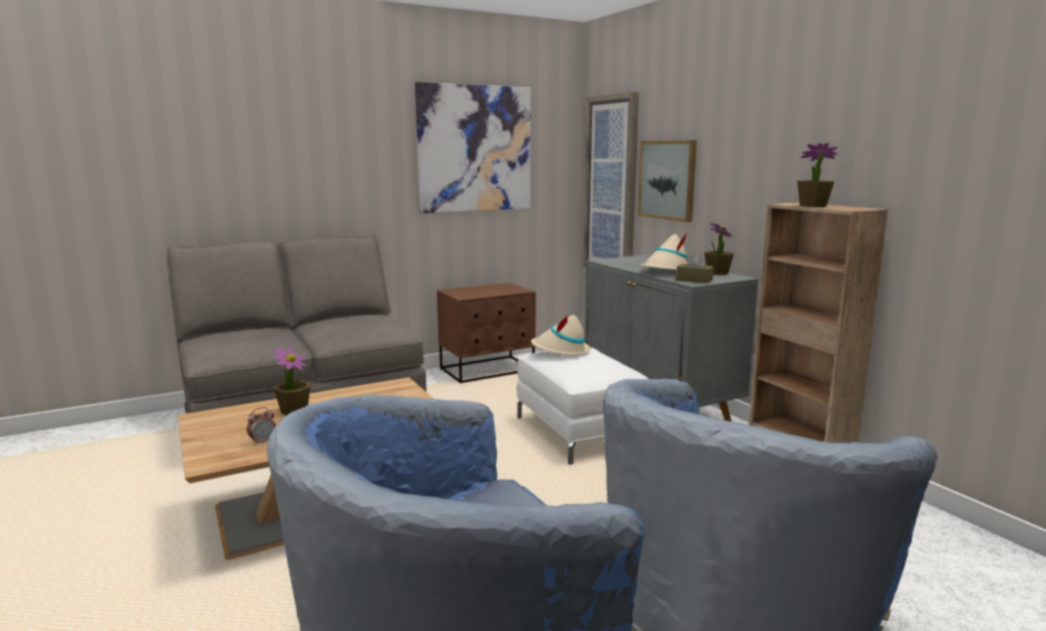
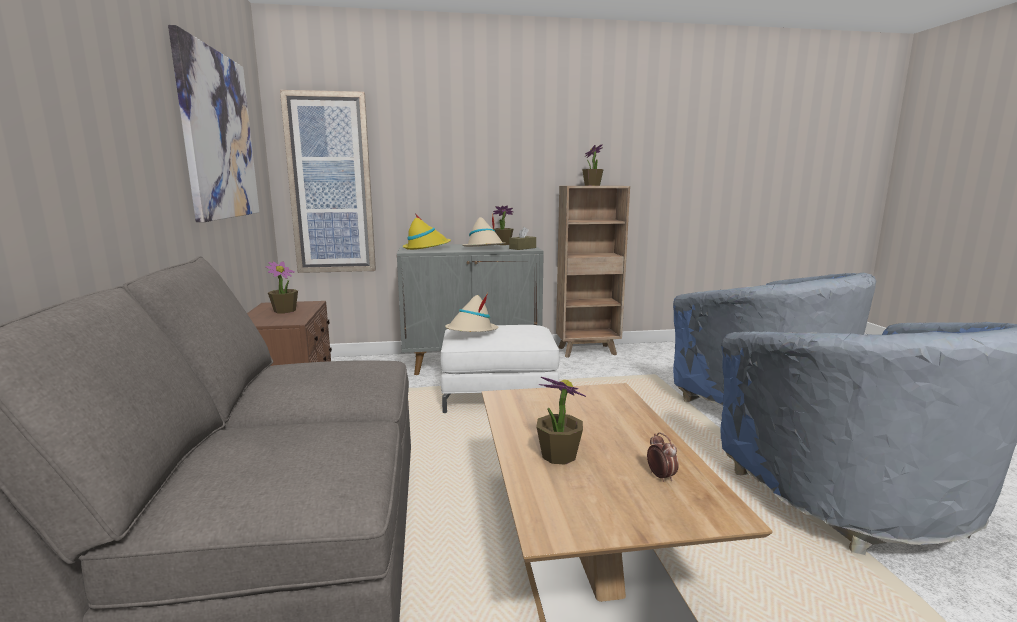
camera: 70 degrees left, 0 degrees up
(490, 290) = (285, 311): none -> potted plant
(635, 261) = (426, 248): none -> yellow hat
(667, 180) = (416, 176): picture -> none

